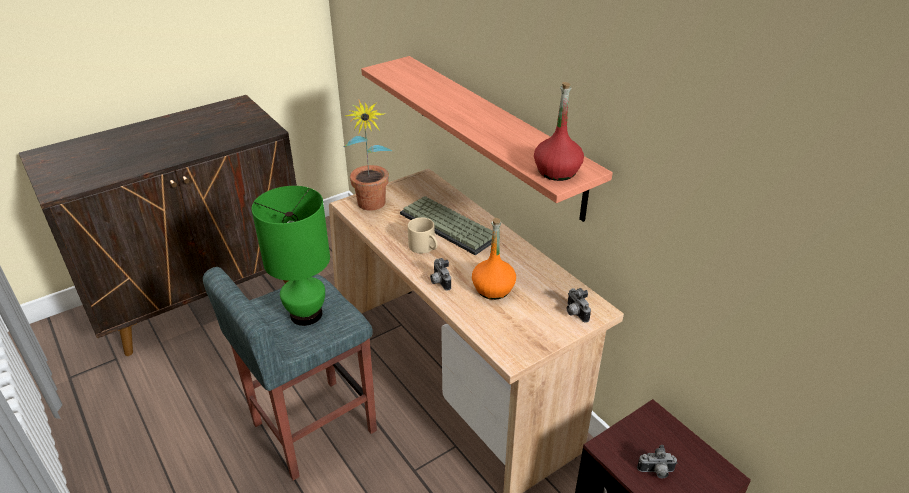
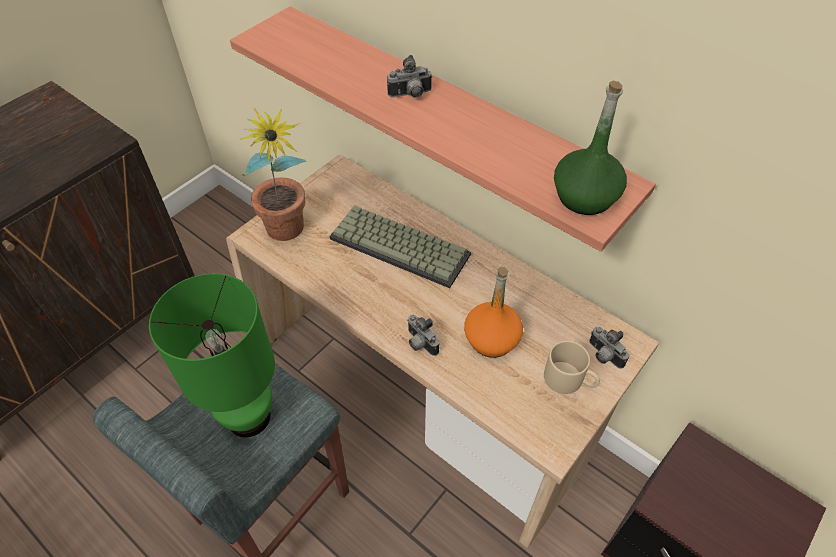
camera: 15 degrees left, 15 degrees up
(425, 247) = (381, 289): beige mug -> beige mug (570, 380)
(557, 171) = (585, 197): red bottle -> green bottle
(656, 472) = (726, 526): camera -> camera (410, 95)

